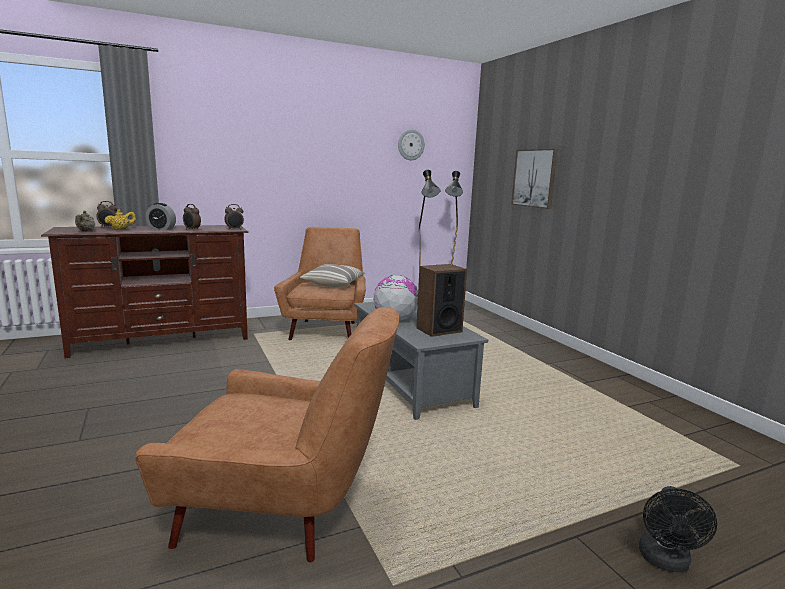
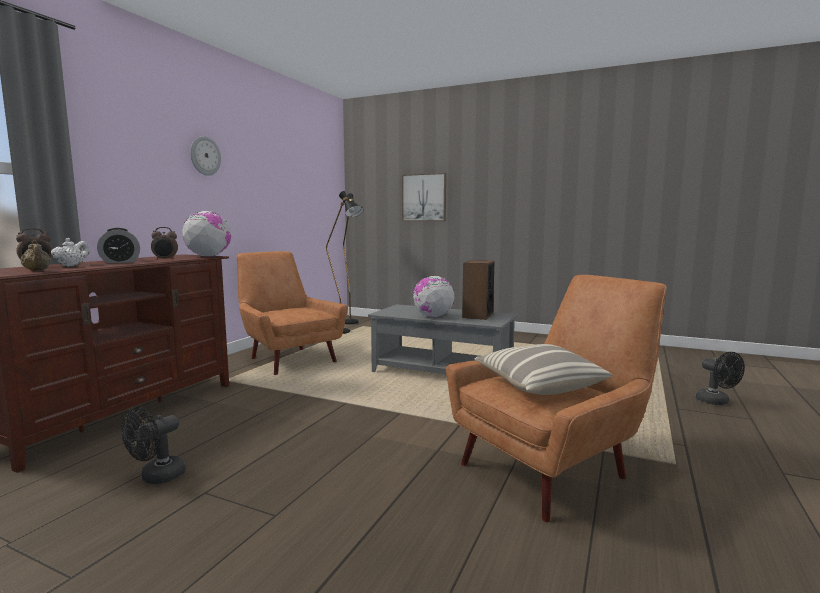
camera: 40 degrees left, 5 degrees down
(93, 388) = (157, 478): none -> black fan
(121, 229) = (71, 266): yellow teapot -> white teapot
(234, 229) = (208, 256): alarm clock -> globe
(333, 284) = (294, 309): pillow -> pillow (538, 385)
(410, 145) = (304, 169): wall clock -> wall clock (205, 156)

